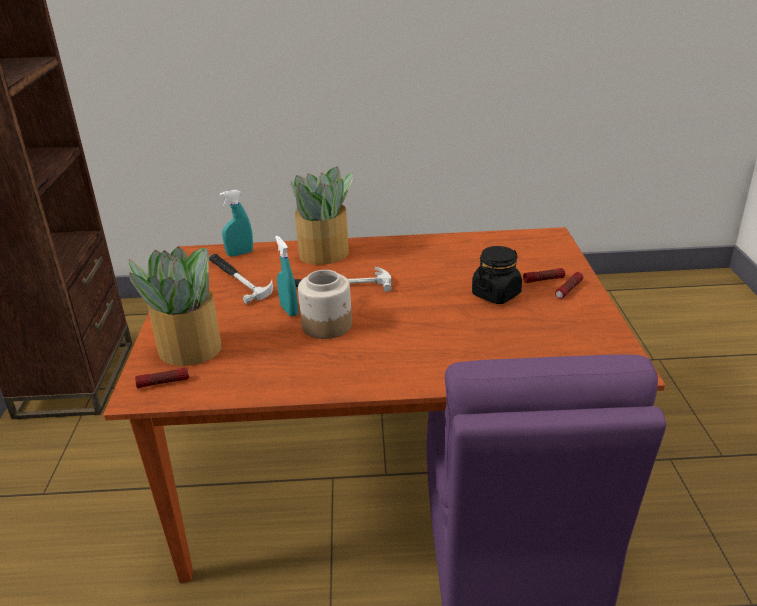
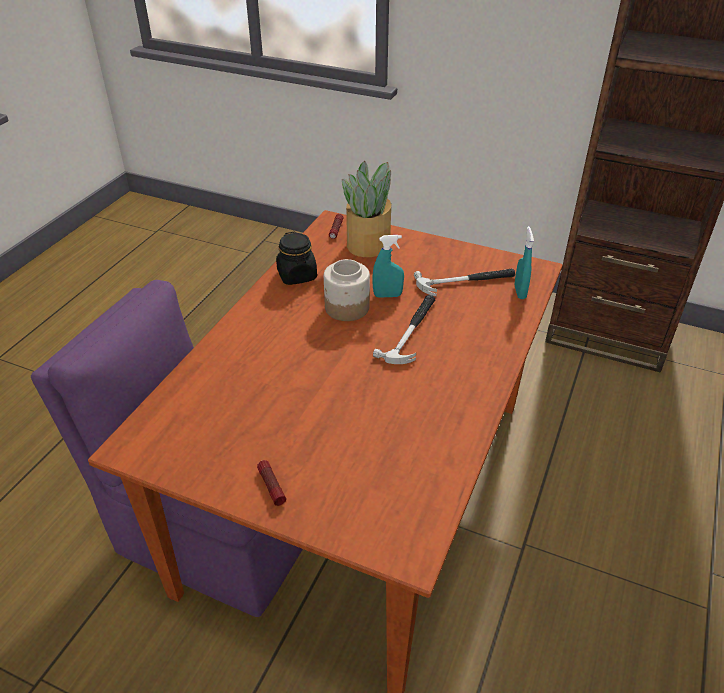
camera: 115 degrees right, 10 degrees up
(325, 254) = (485, 342): potted plant -> none
(496, 294) = (310, 425): black jar -> black jar (297, 275)
(543, 280) = (307, 478): flashlight -> none

